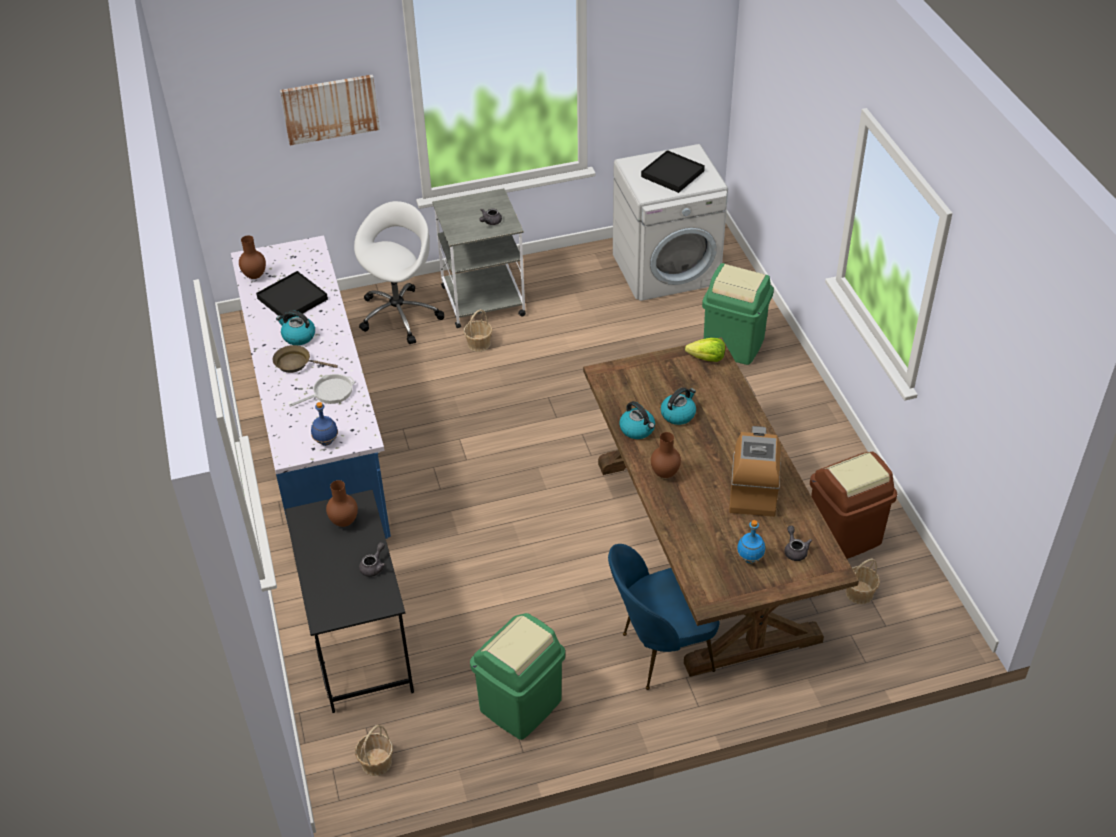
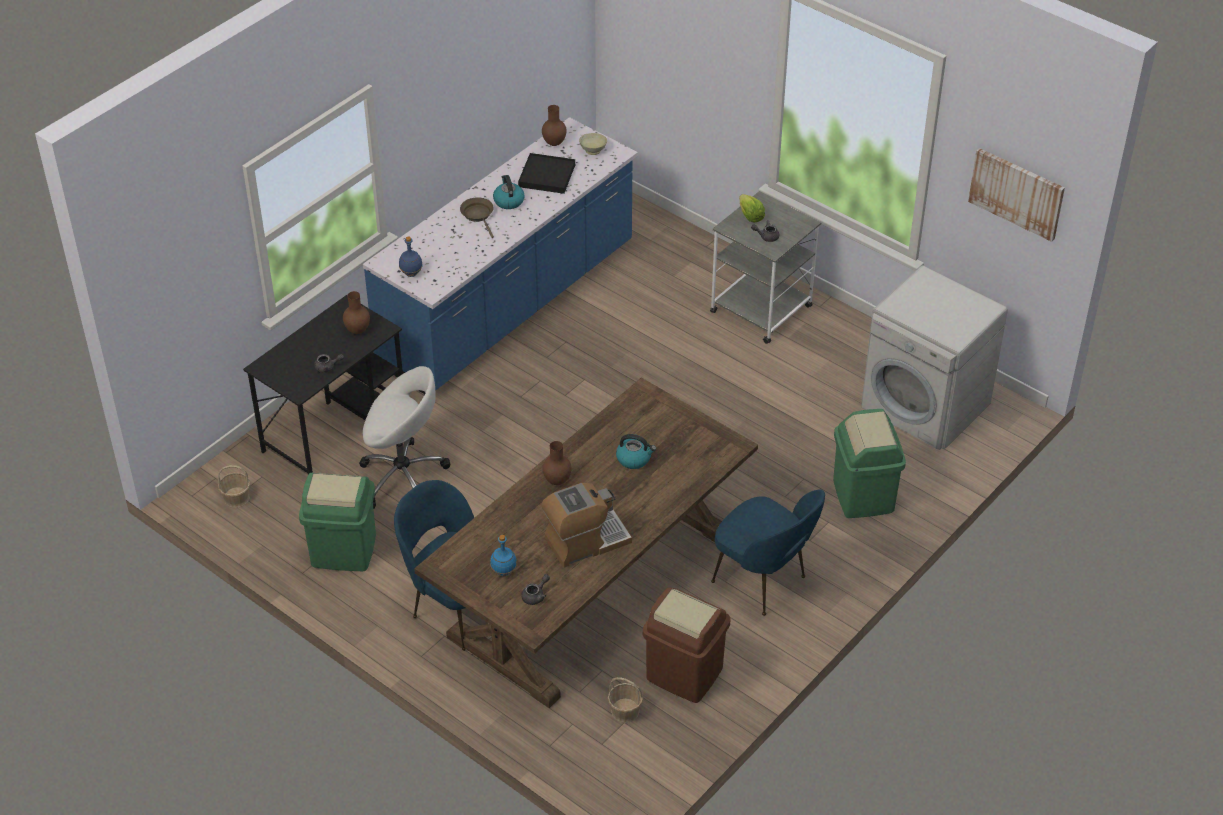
camera: 55 degrees right, 0 degrees up
(292, 258) = (593, 151): none -> beige bowl
(330, 108) = (709, 54): picture -> picture (1017, 193)
(330, 392) = (463, 248): frying pan -> none
(401, 314) = (695, 271): white office chair -> white office chair (405, 478)
(479, 344) = (705, 334): basket -> none
(637, 429) = (594, 442): kettle -> none
(672, 174) = (939, 310): black tray -> none
(707, 358) = (720, 447): lettuce -> lettuce (750, 216)
(782, 443) = (764, 584): none -> blue chair

